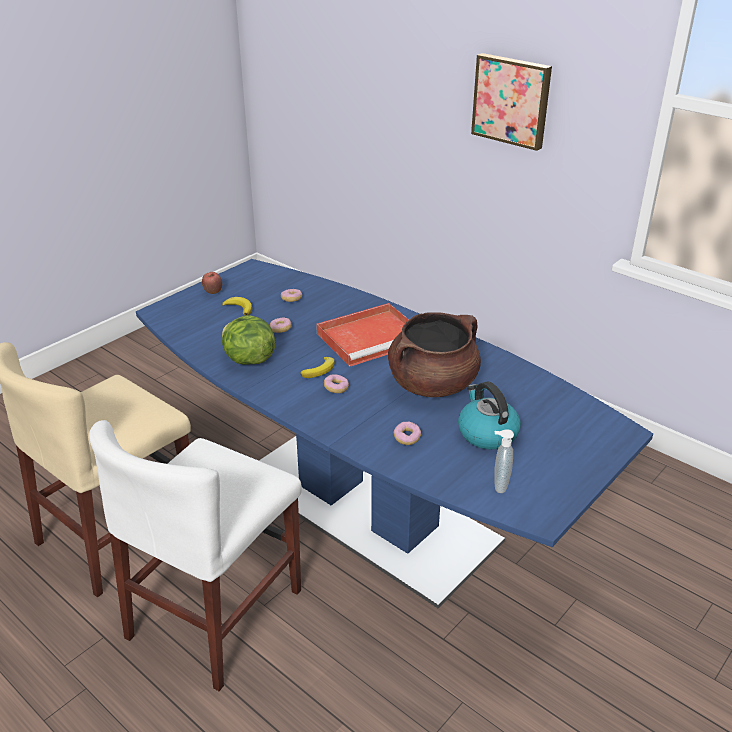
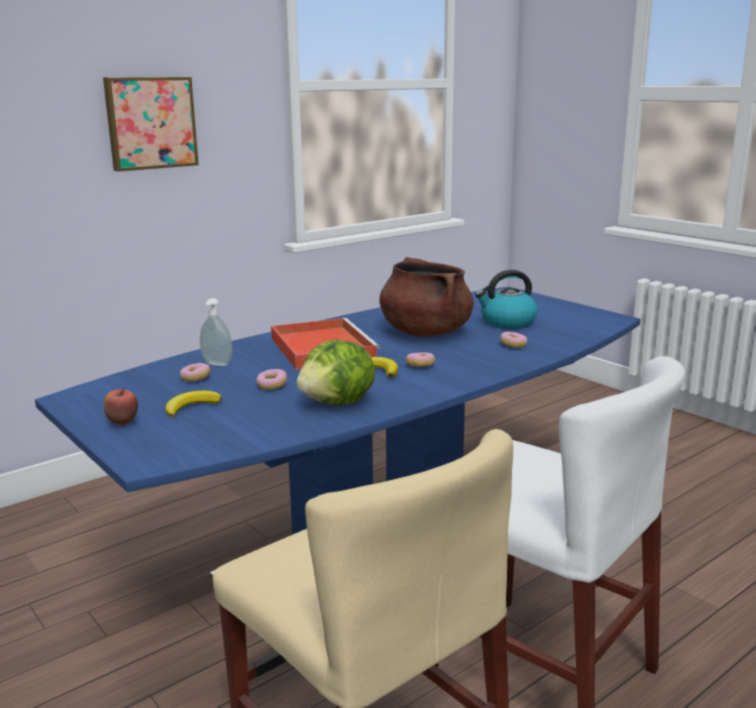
camera: 80 degrees left, 15 degrees down
(499, 485) = (578, 324): soap dispenser -> soap dispenser (216, 364)

